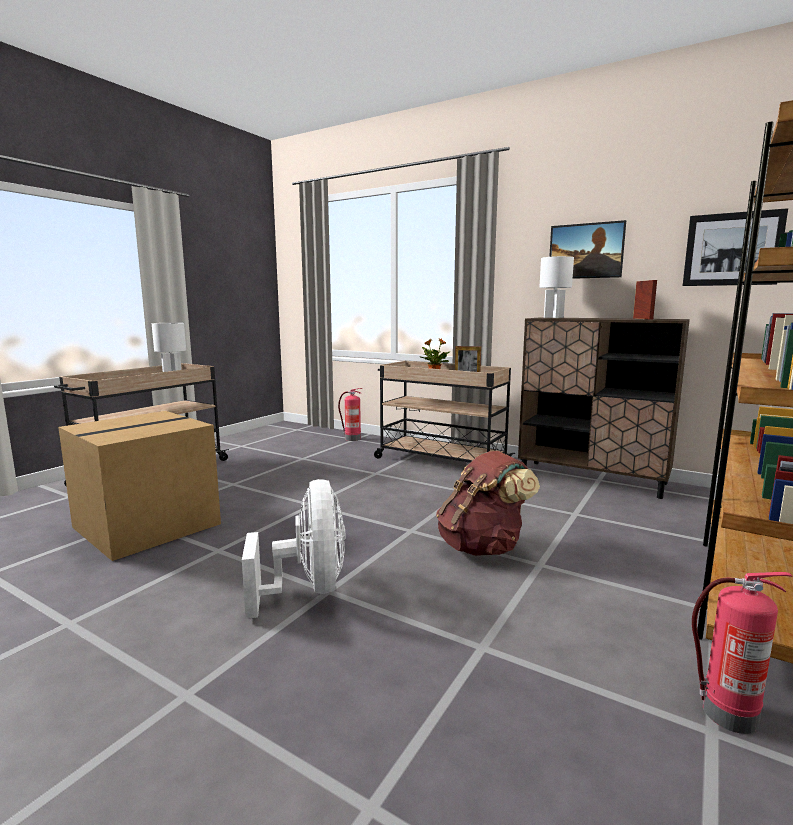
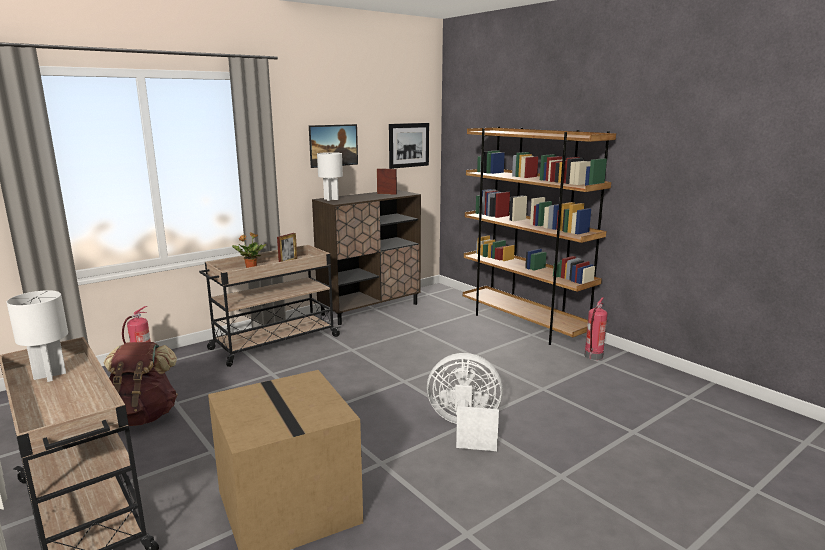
camera: 70 degrees left, 5 degrees up
(483, 547) = (444, 365): brown backpack -> brown backpack (142, 417)

